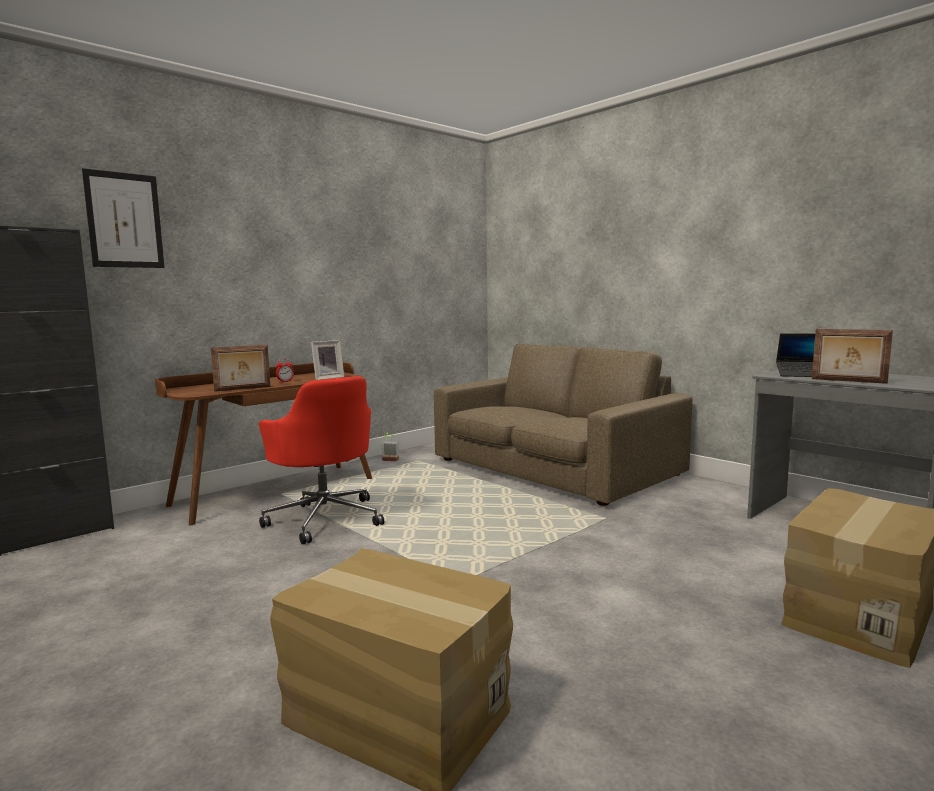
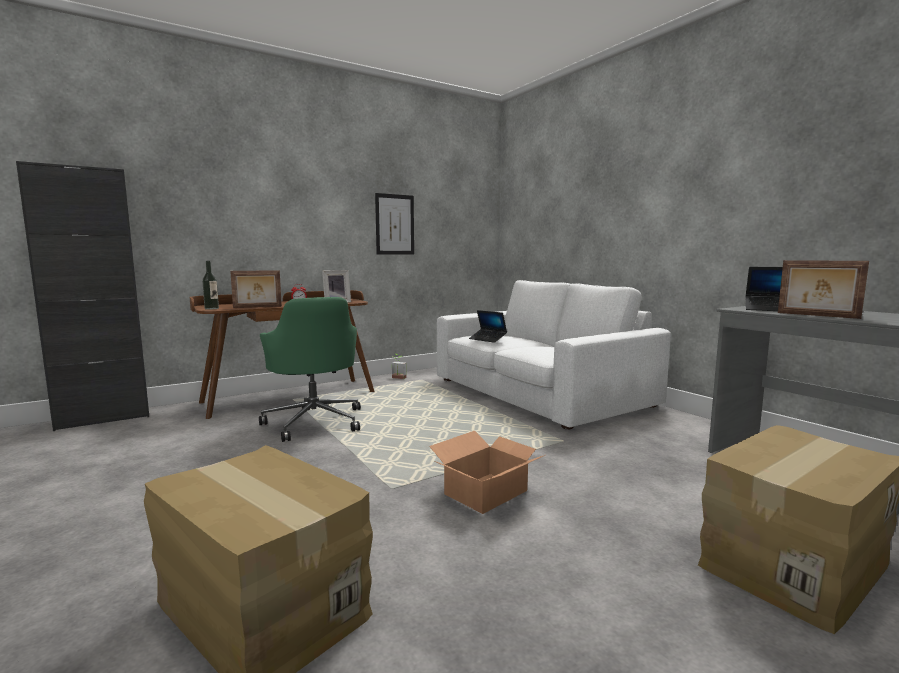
camera: 10 degrees right, 0 degrees up
(124, 220) = (170, 164): picture -> picture (395, 224)
(189, 393) = (211, 308): none -> bottle
(325, 518) = (315, 421): red office chair -> green office chair
(499, 412) = (488, 339): none -> laptop
(553, 467) = (538, 393): brown sofa -> white sofa
(557, 578) = (487, 492): none -> cardboard box

